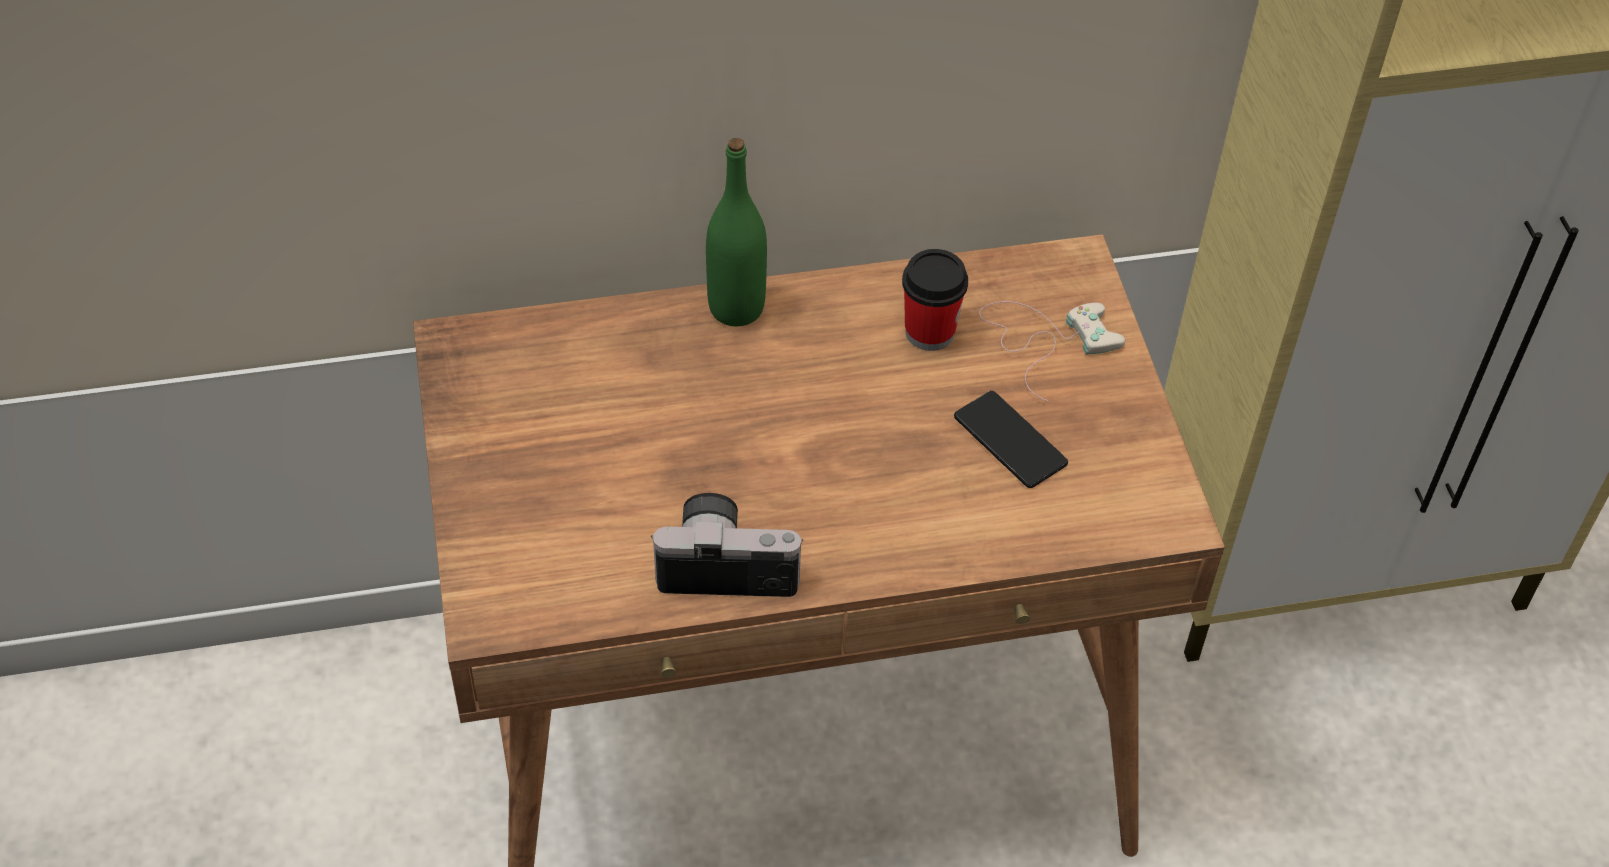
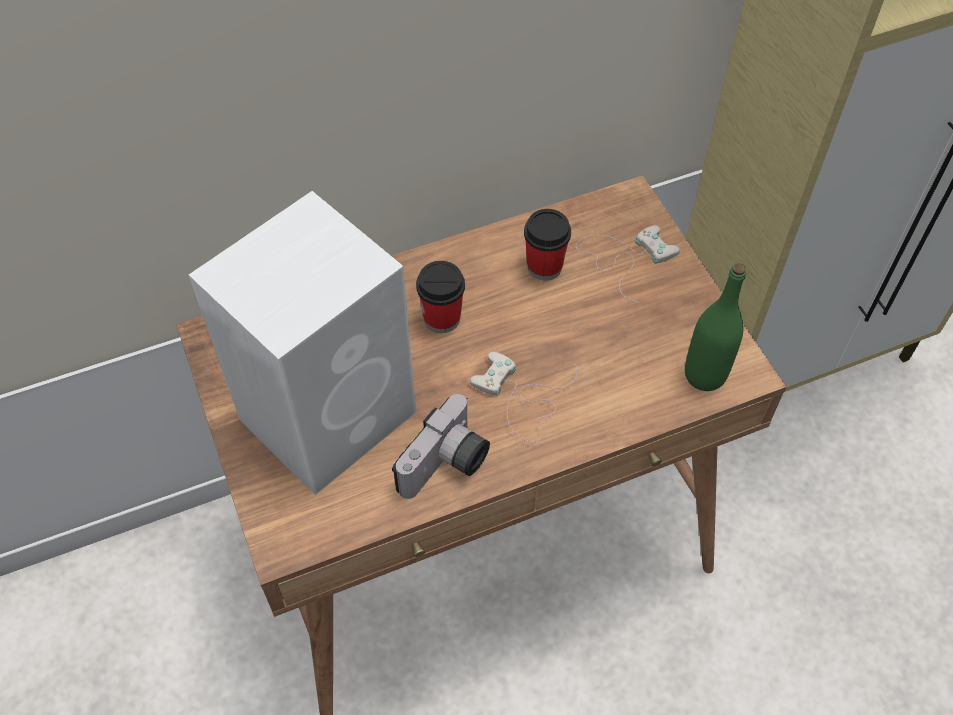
camera: 10 degrees left, 5 degrees up
(591, 469) = (331, 413): none -> white speaker
(728, 562) = (446, 466): camera -> camera turned 135 degrees clockwise
(736, 308) = (406, 273): green bottle -> green bottle (705, 375)
(770, 375) = (442, 318): none -> cup
(852, 496) = (522, 398): none -> white game controller
(1010, 440) = (620, 336): phone -> none

